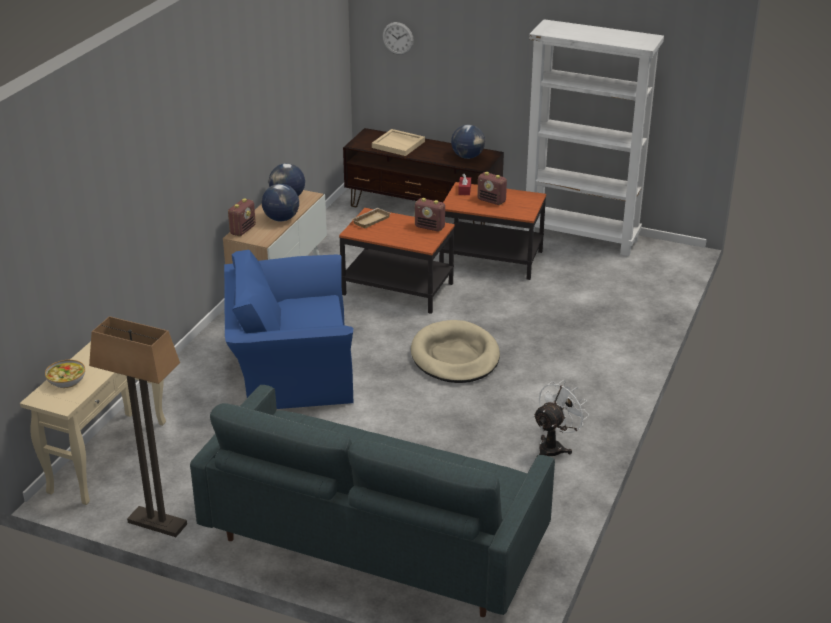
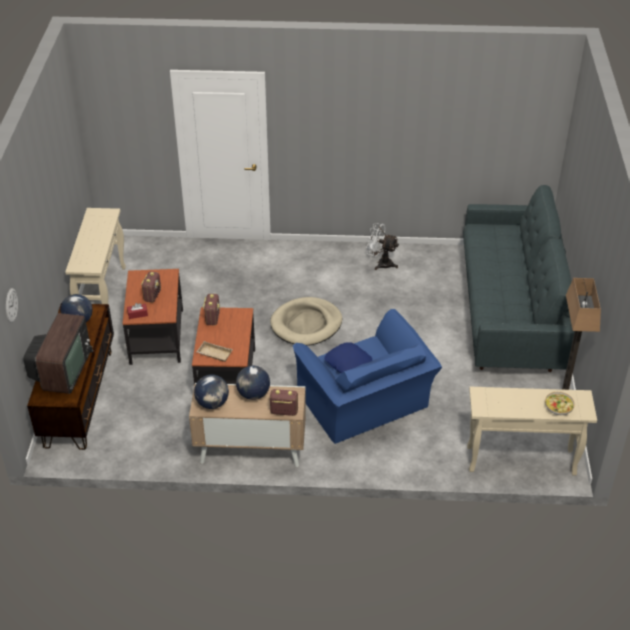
camera: 110 degrees left, 10 degrees up
(310, 310) = (348, 363): none -> blue pillow
(399, 144) = (63, 370): beige tray -> television
(581, 237) = (103, 295): white bookcase -> beige console table

